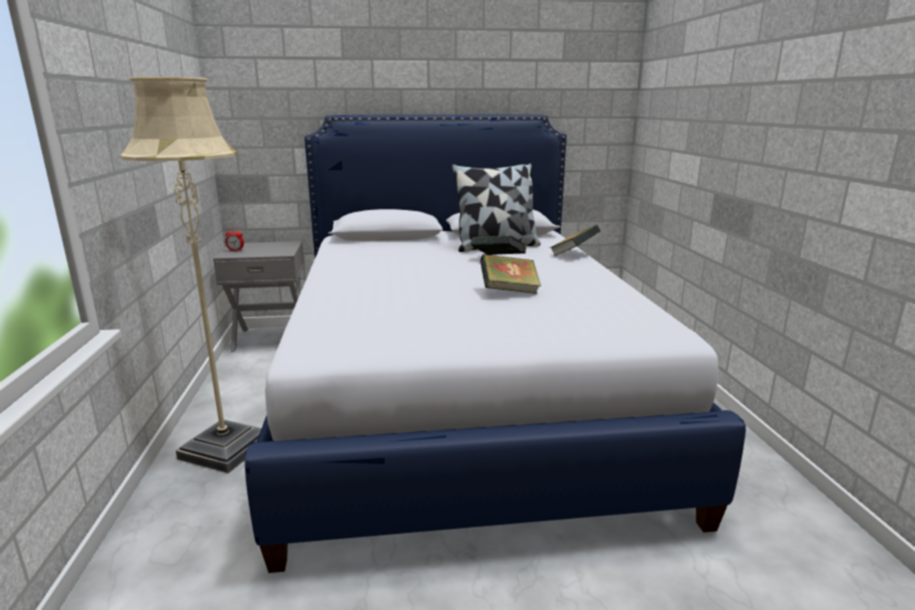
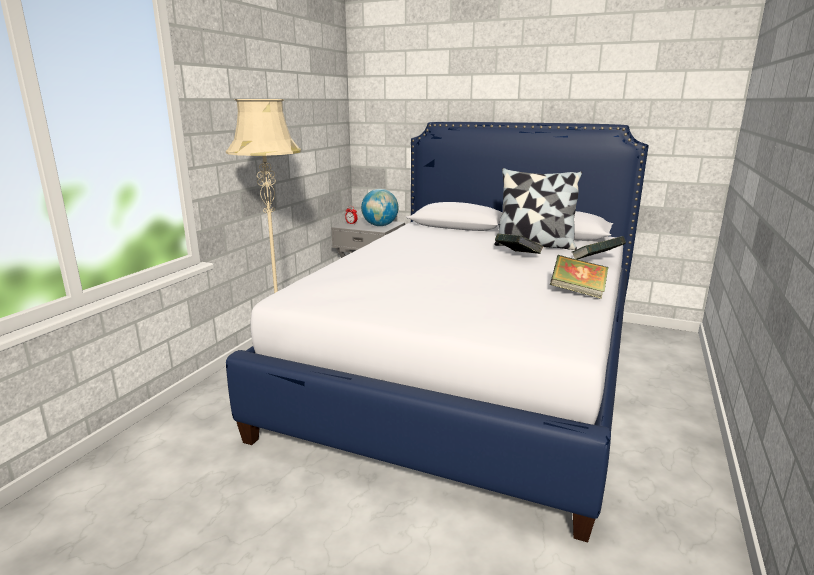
camera: 30 degrees right, 0 degrees up
(277, 248) = (380, 225): none -> globe
(509, 291) = (484, 282): book -> book (577, 292)

